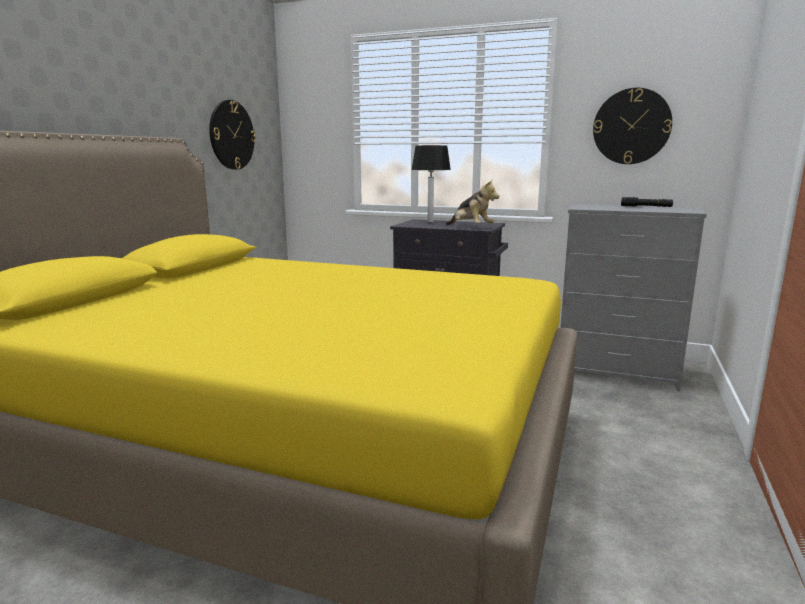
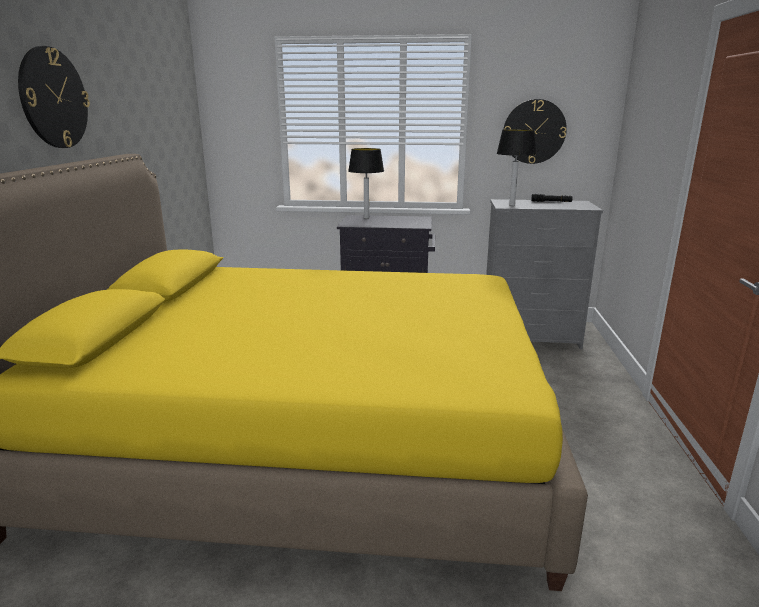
camera: 15 degrees left, 5 degrees up
(231, 135) = (166, 140): wall clock -> wall clock (53, 98)
(470, 228) = (410, 225): plush toy -> none
(592, 207) = (512, 205): none -> table lamp

